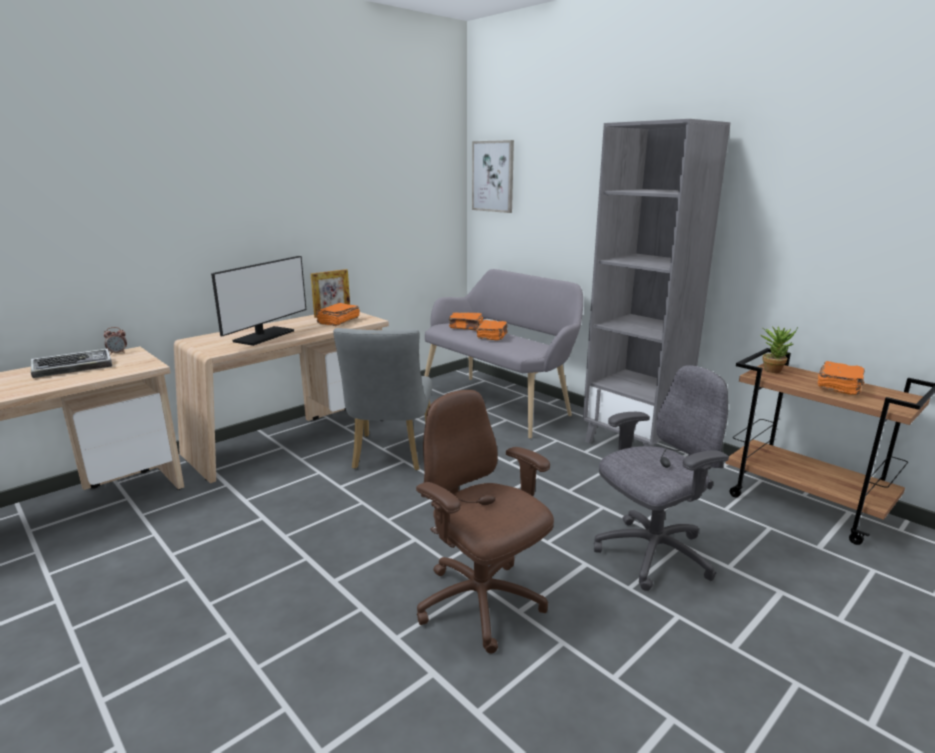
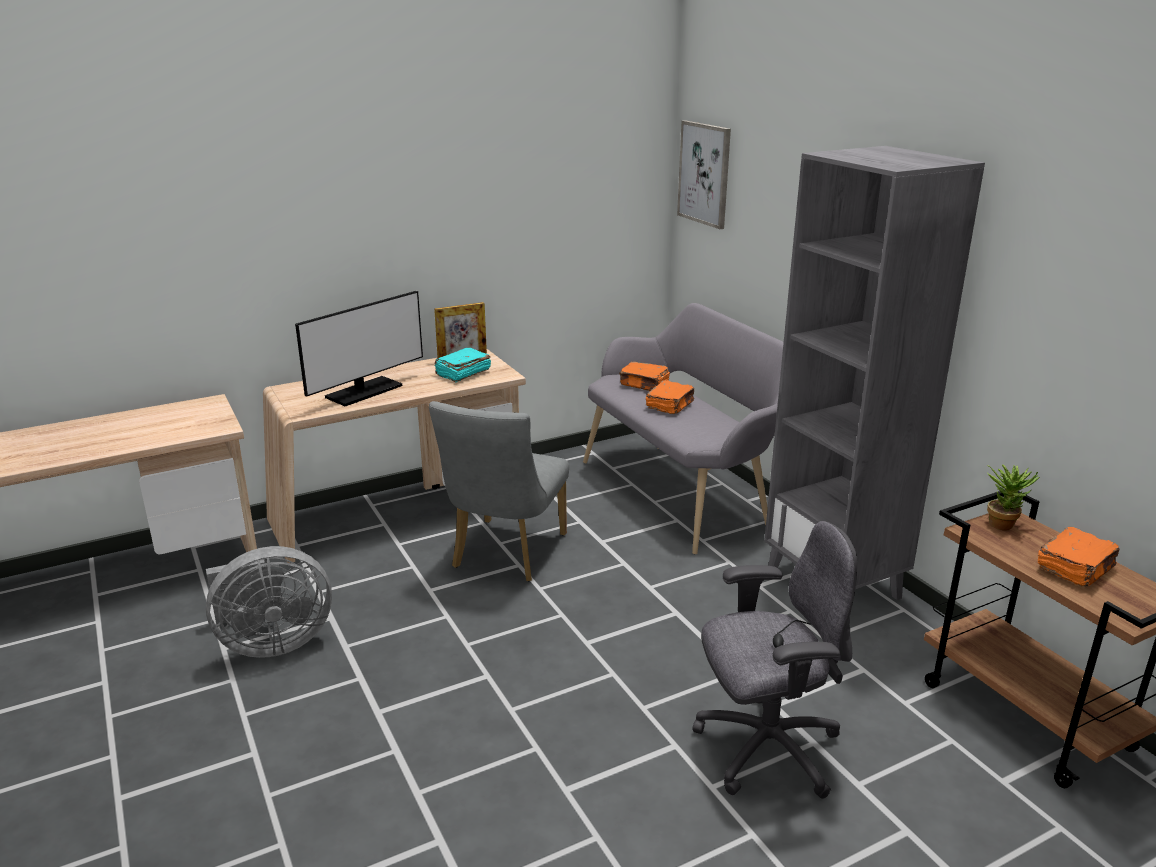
camera: 15 degrees right, 5 degrees up
(74, 368) = (147, 422): keyboard -> none
(118, 353) = (198, 403): alarm clock -> none
(216, 544) = (271, 643): none -> grey fan
(338, 321) = (462, 373): orange book -> turquoise book
(481, 604) = (526, 772): brown office chair -> none

